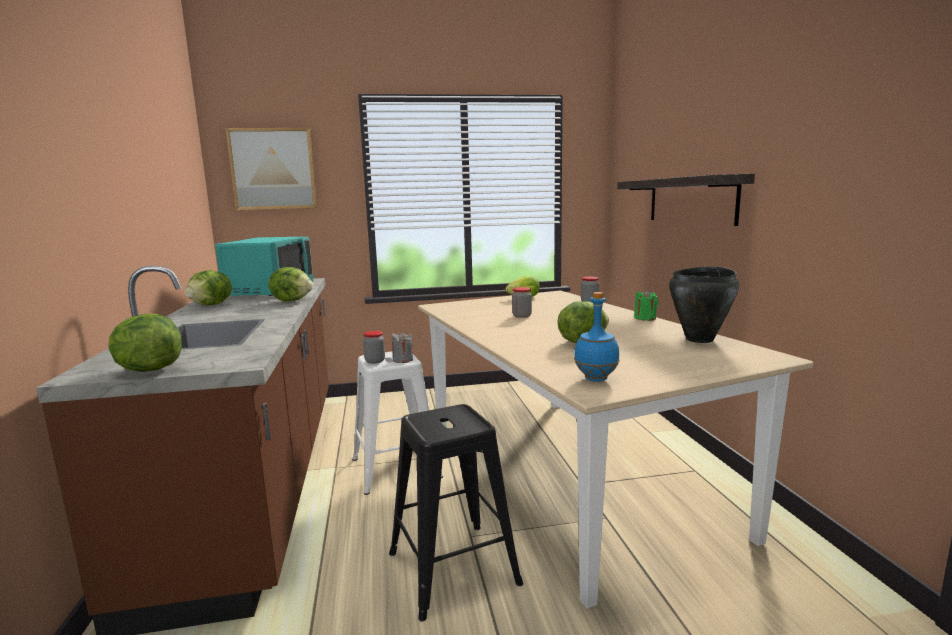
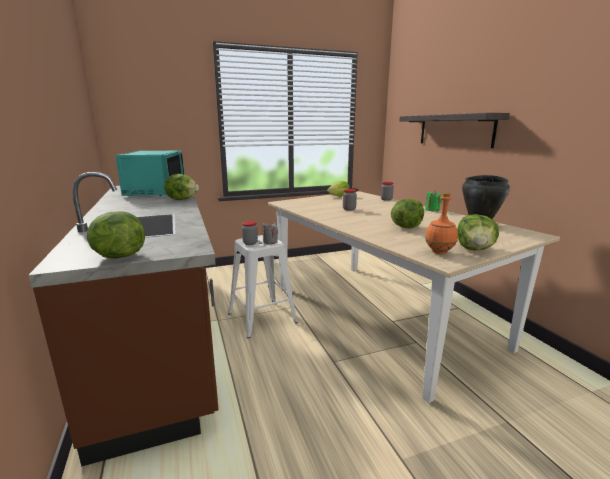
camera: 10 degrees left, 5 degrees up
(212, 305) = (118, 203): lettuce -> lettuce (475, 249)
(273, 169) = (147, 97): picture -> none
(451, 567) = (329, 384): black stool -> none
(595, 379) = (438, 252): blue bottle -> orange bottle

